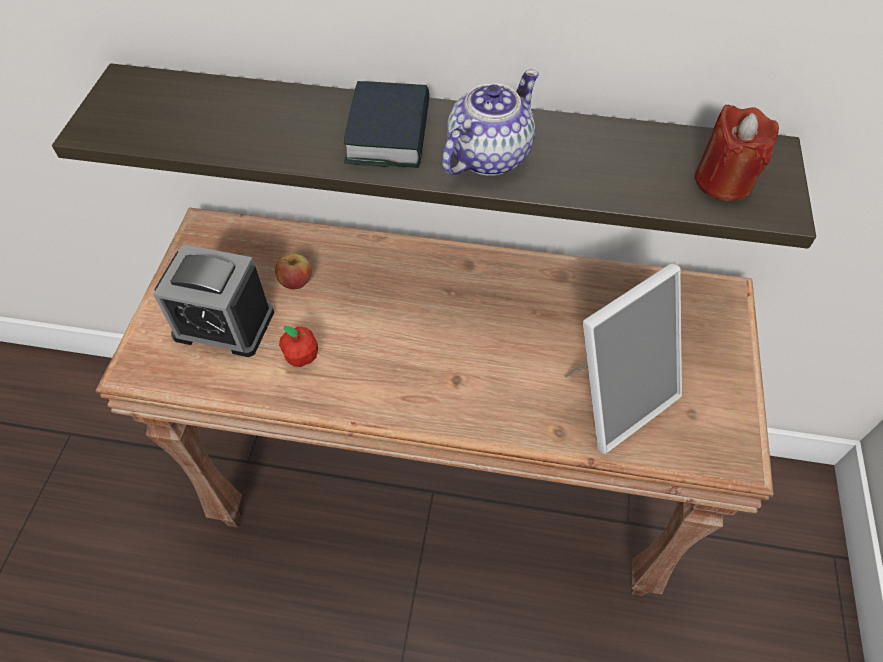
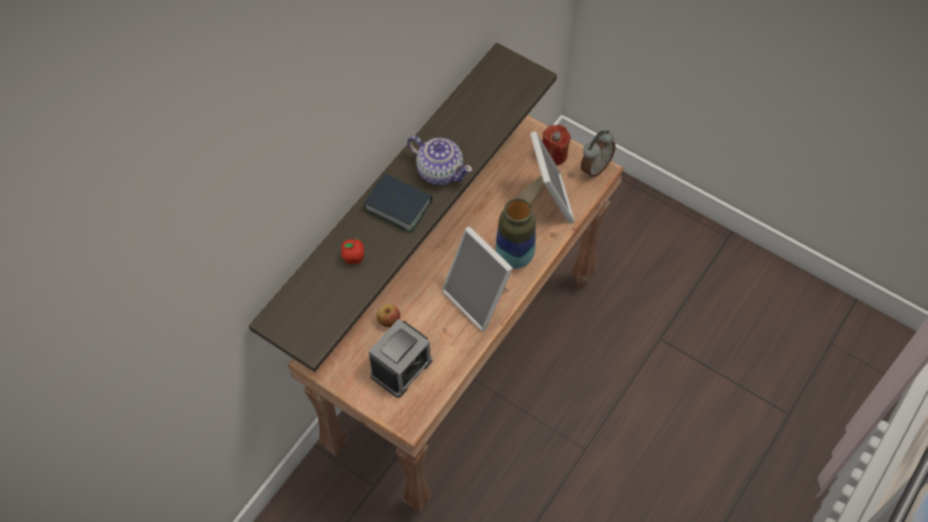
camera: 65 degrees left, 5 degrees up
(302, 357) = (446, 334): apple -> apple (353, 258)
(384, 375) = (479, 298): none -> picture frame
(484, 393) = (514, 257): none -> vase
(487, 157) = (439, 171): teapot -> teapot turned 150 degrees clockwise
(723, 181) = (508, 87): red candle -> red candle (553, 154)
(734, 445) = (595, 167): none -> alarm clock

